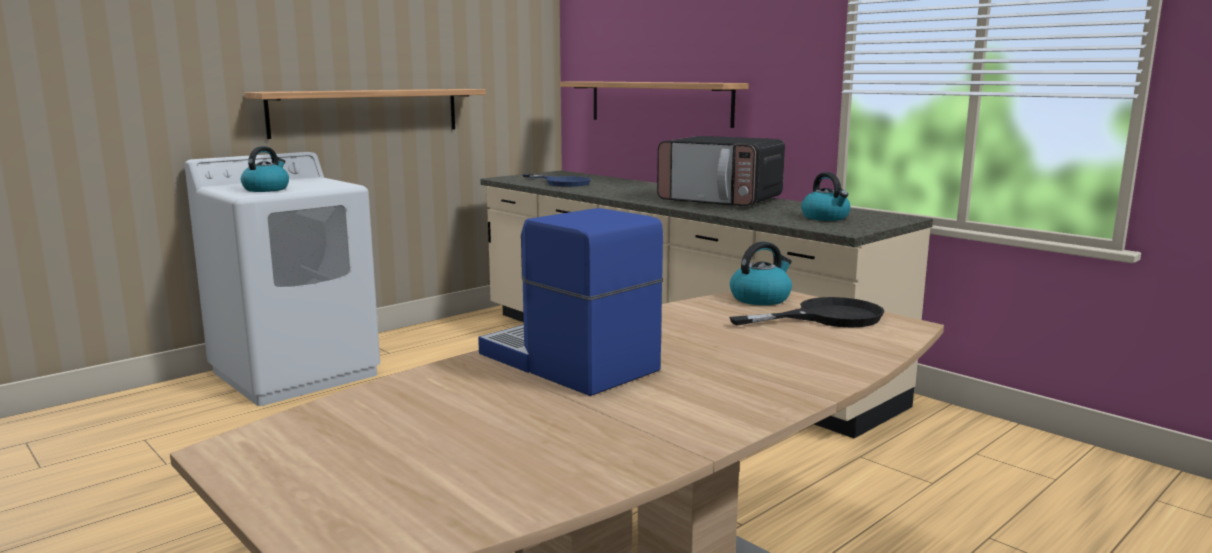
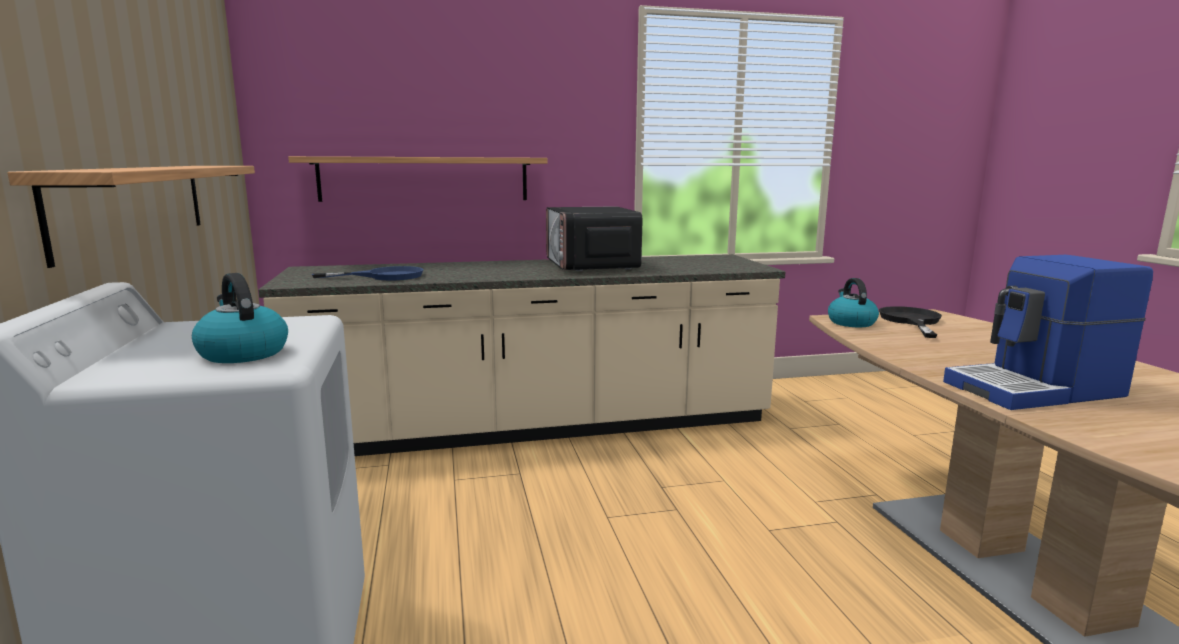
camera: 60 degrees left, 0 degrees up
(721, 200) = (591, 265): microwave -> microwave turned 105 degrees clockwise
(825, 217) = (705, 263): kettle -> none

